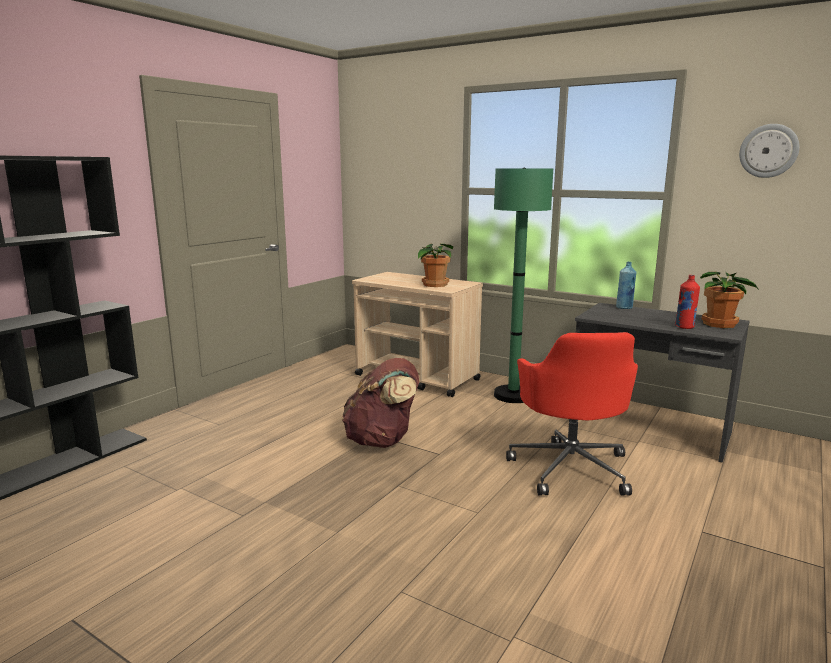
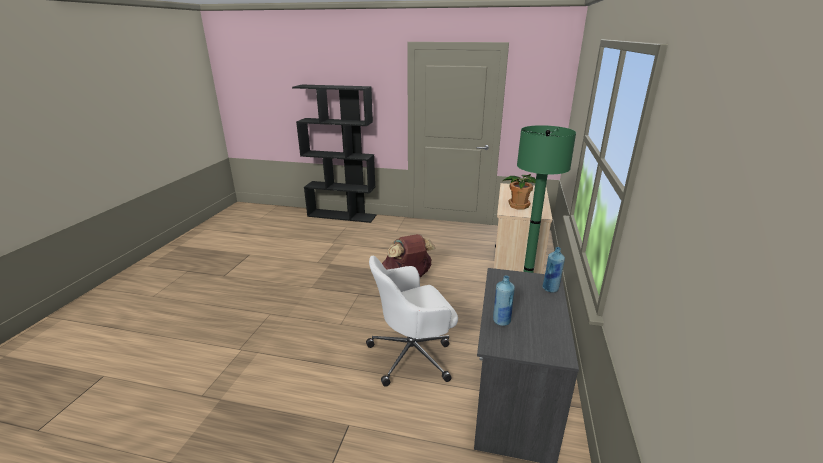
camera: 70 degrees right, 10 degrees up
(570, 467) = (413, 355): red office chair -> white office chair
(684, 327) = (501, 321): red bottle -> blue bottle
(720, 324) = (534, 344): potted plant -> none
(768, 151) = (671, 180): wall clock -> none

